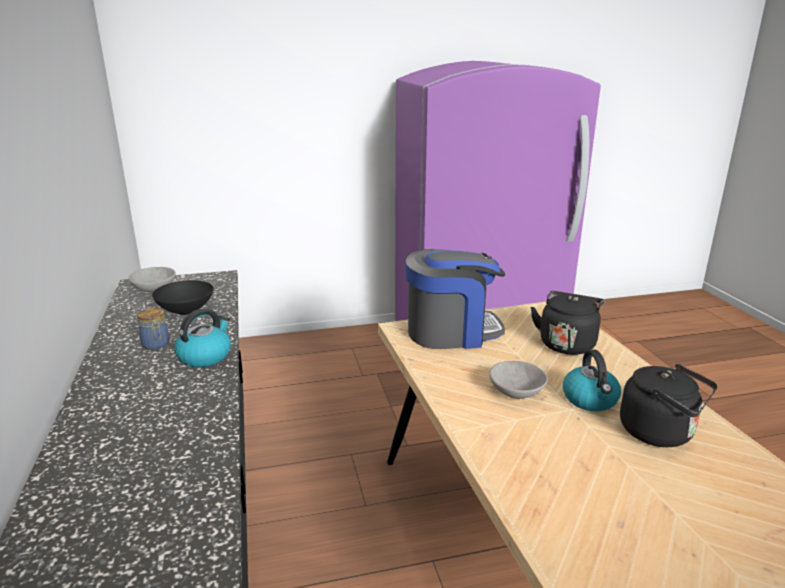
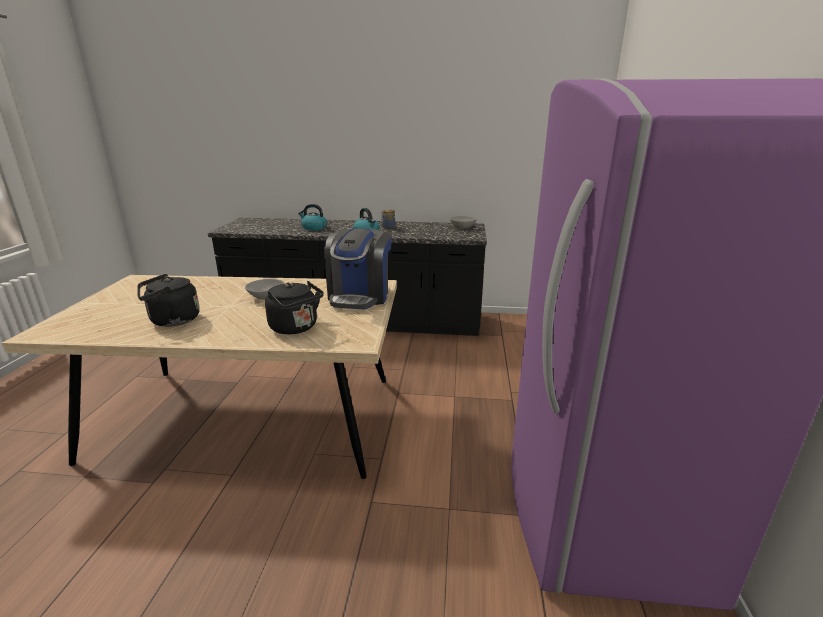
camera: 110 degrees right, 0 degrees up
(186, 310) = (425, 231): black bowl -> none
(590, 400) = (227, 313): kettle -> kettle (313, 228)

